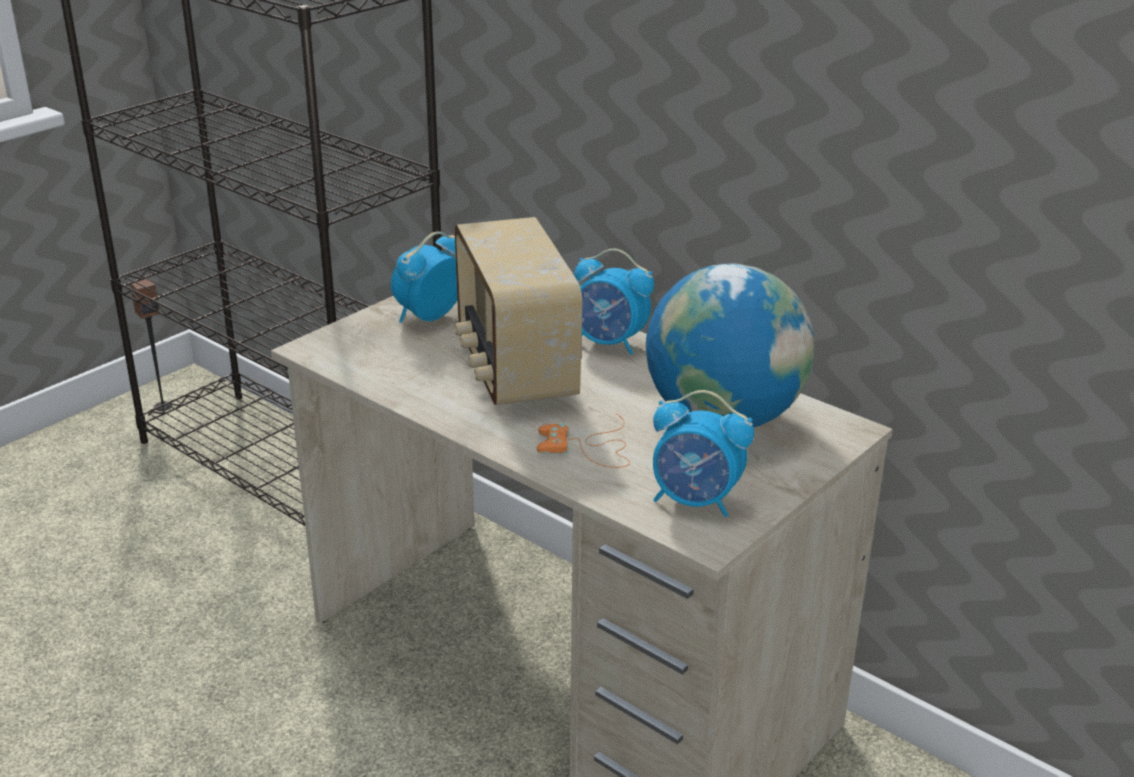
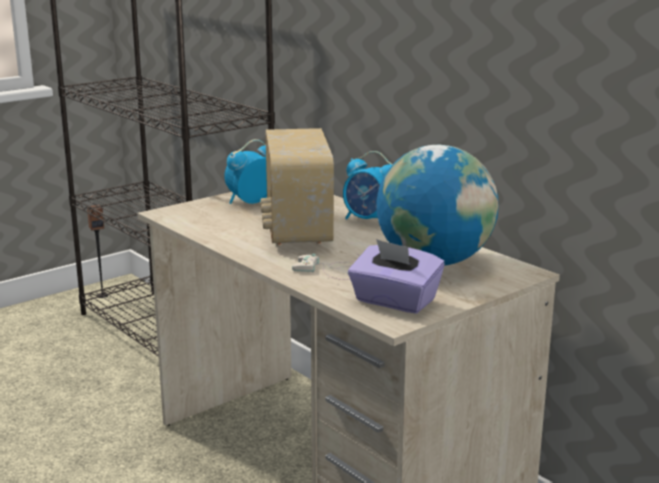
camera: 10 degrees right, 10 degrees down
(589, 448) = (330, 271): orange game controller -> white game controller
(696, 501) = (394, 301): alarm clock -> purple tissue box

